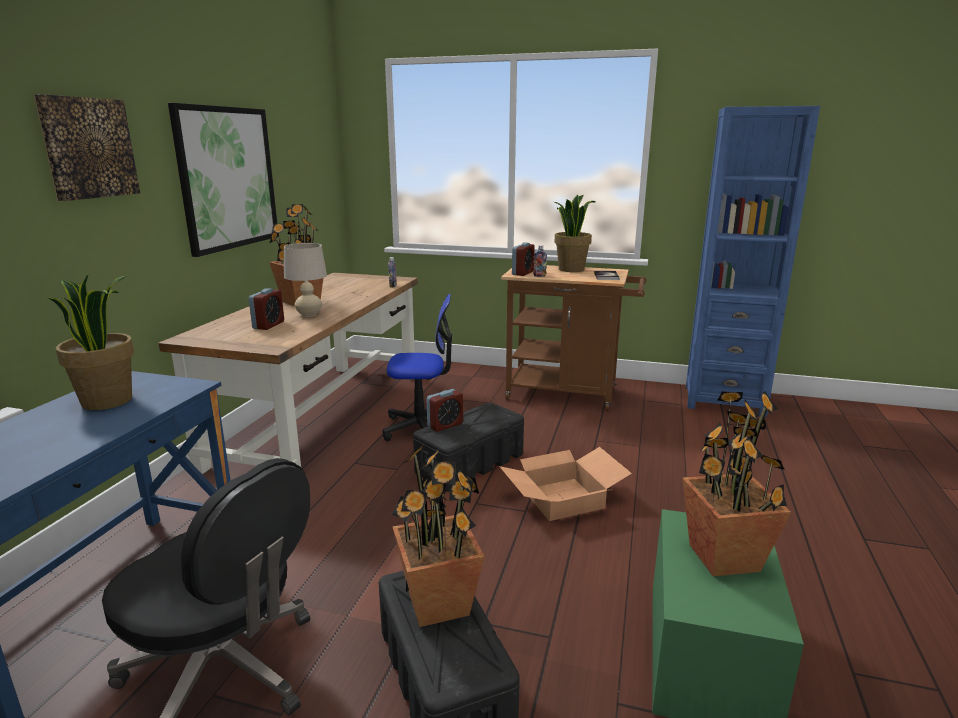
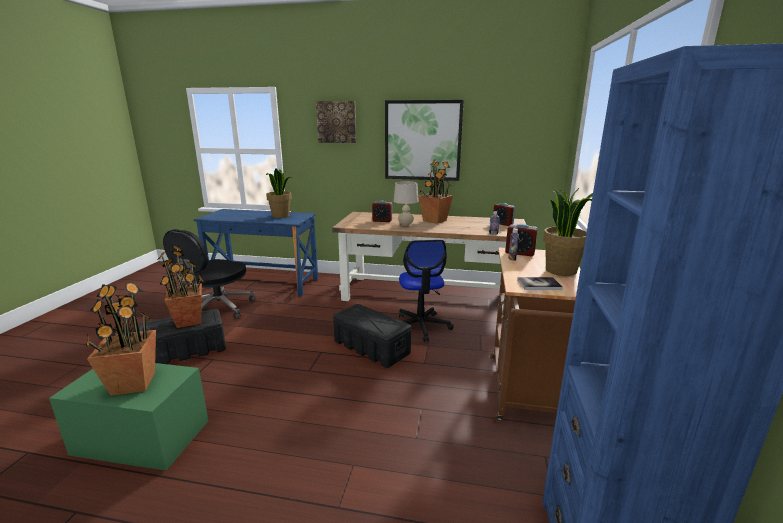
camera: 85 degrees right, 0 degrees up
(445, 425) = (366, 311): alarm clock -> alarm clock (502, 224)
(562, 499) = (321, 386): cardboard box -> none

